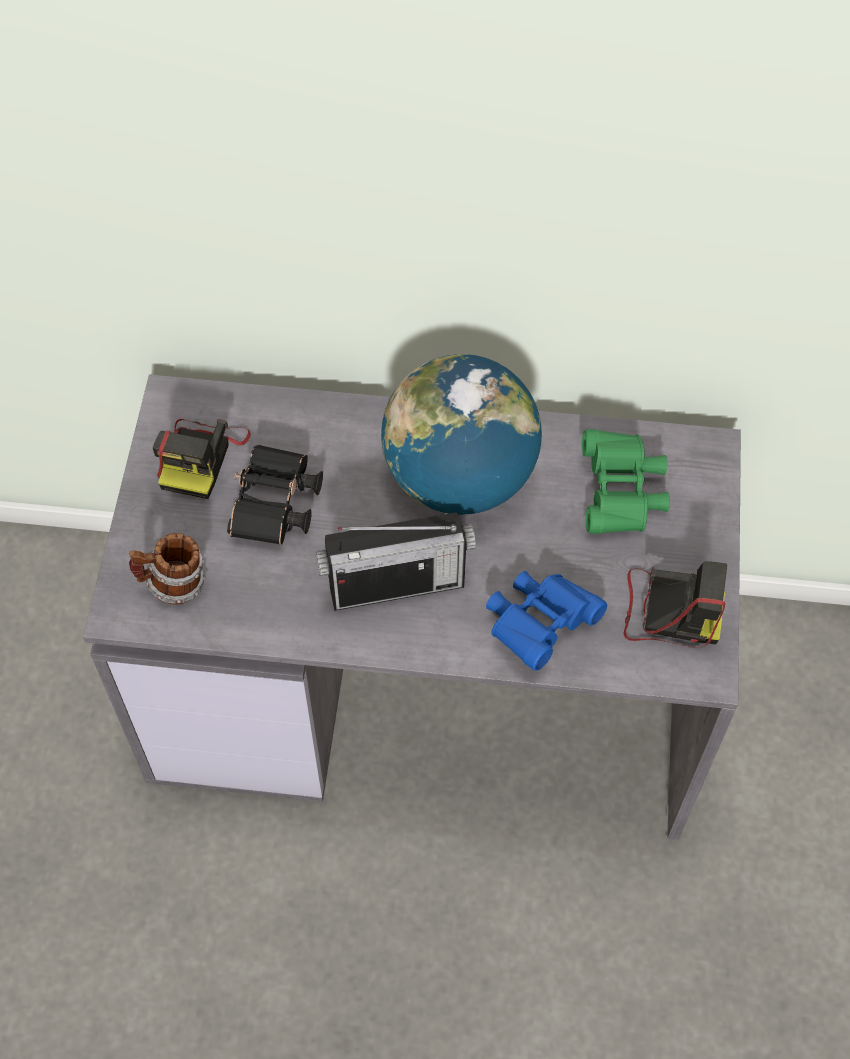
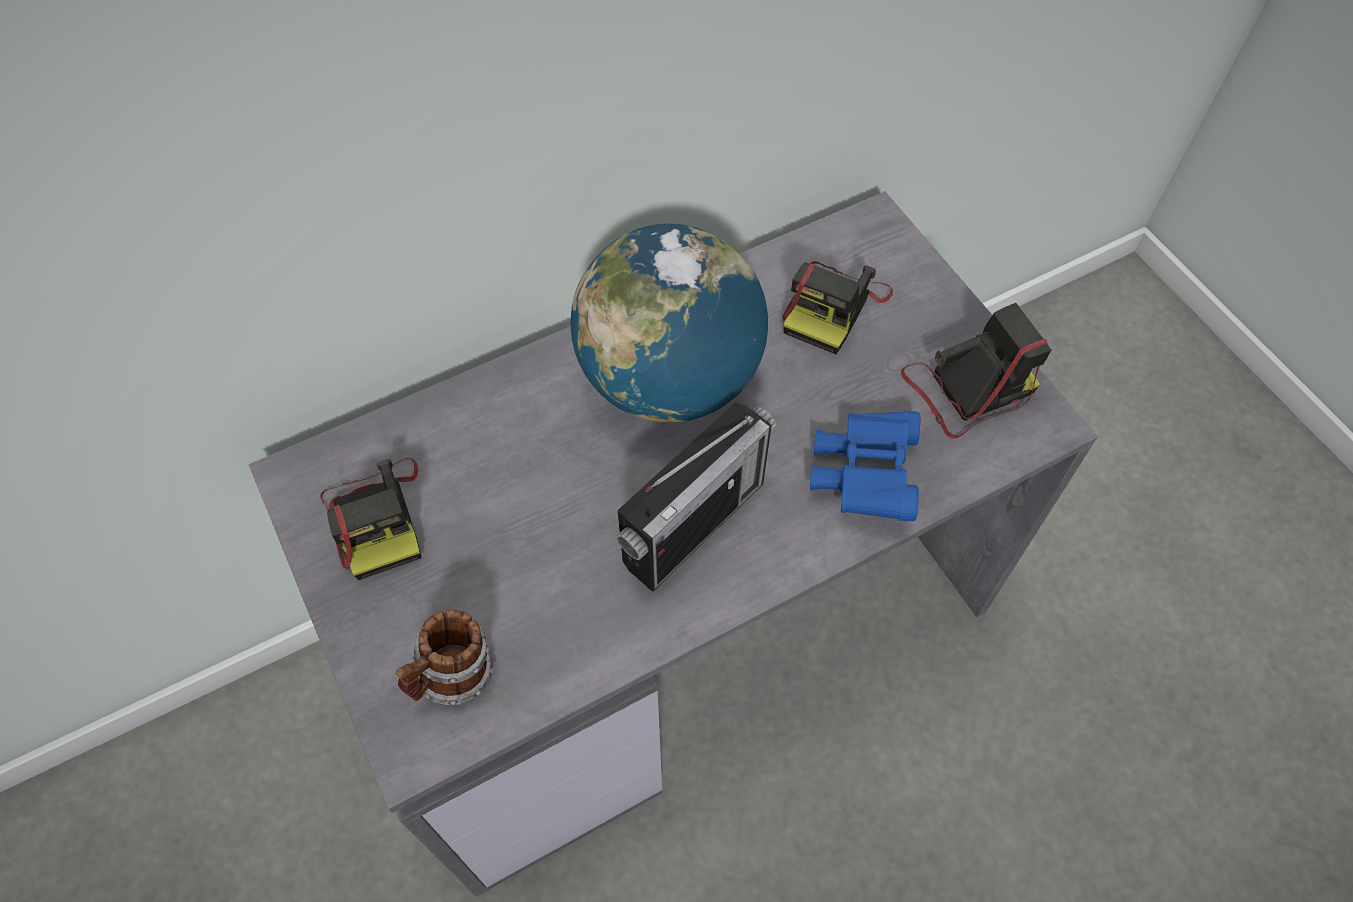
camera: 35 degrees left, 0 degrees up
(275, 508) = (503, 523): black binoculars -> none
(621, 494) = (833, 307): green binoculars -> camera

